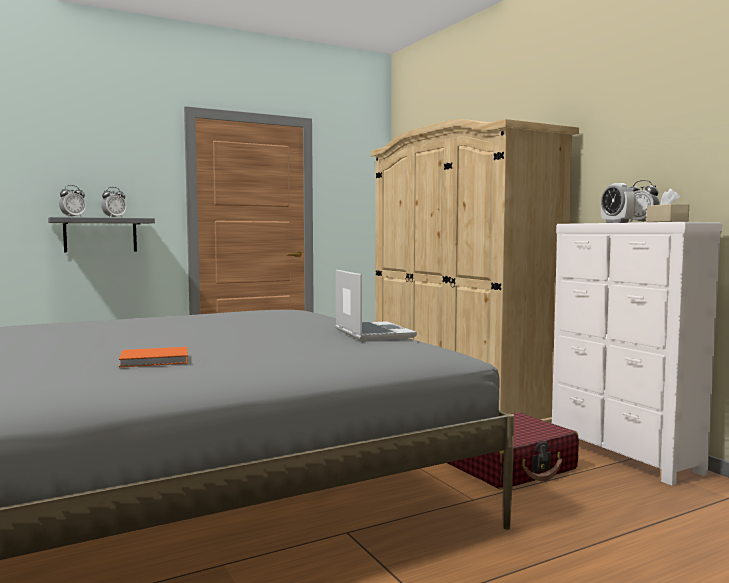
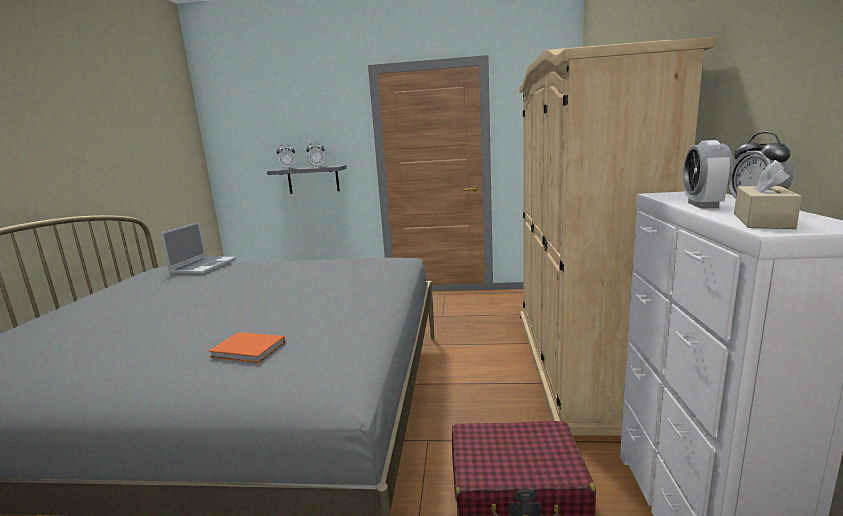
camera: 35 degrees right, 10 degrees up
(156, 360) = (106, 347): orange book -> orange book (249, 350)
(372, 333) = (340, 327): laptop -> laptop (204, 266)

